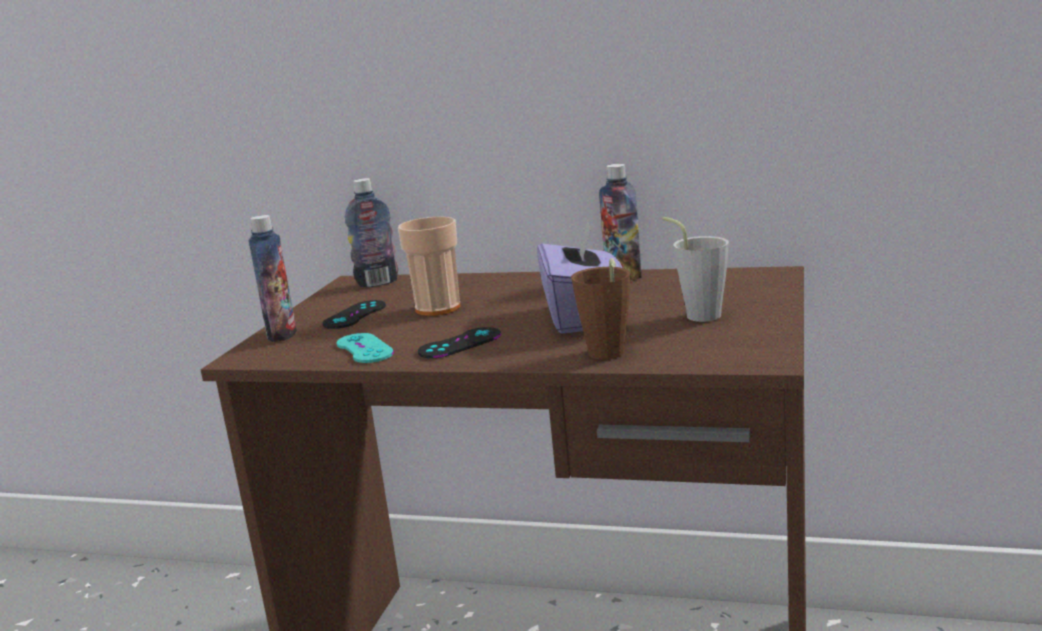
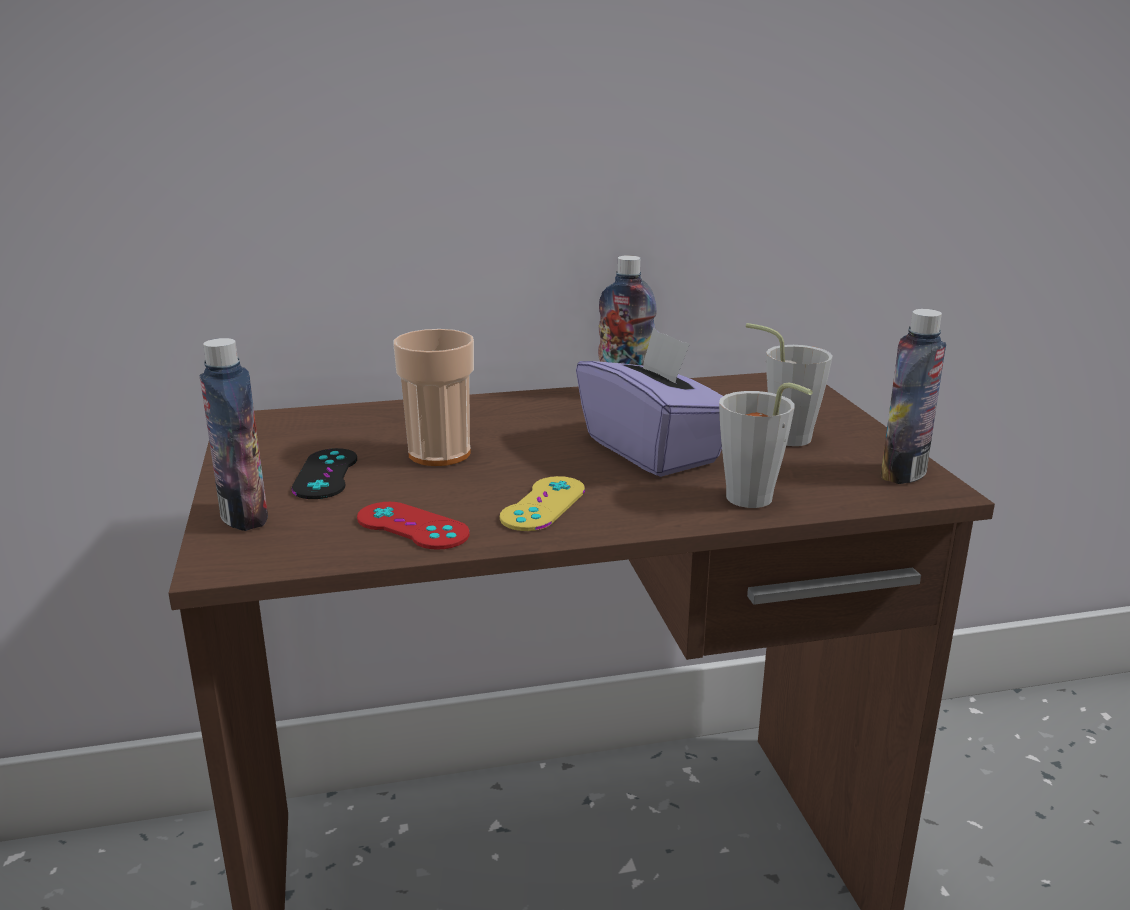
camera: 30 degrees left, 5 degrees up
(364, 348) = (412, 526): turquoise game controller -> red game controller
(377, 283) = (295, 421): bottle -> bottle (903, 473)
(460, 343) = (543, 504): black game controller -> yellow game controller
(607, 356) = (756, 502): brown cup -> grey cup

